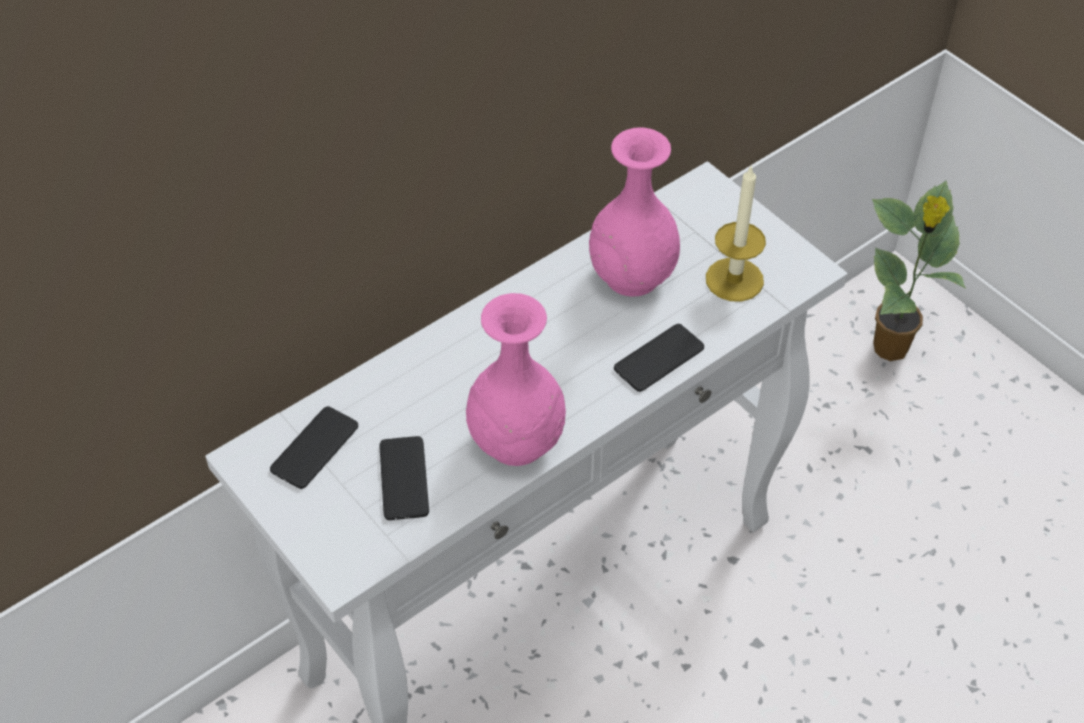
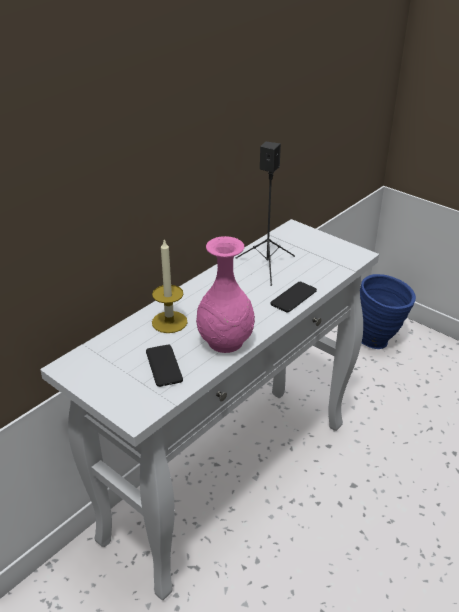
camera: 10 degrees left, 15 degrees down
(314, 448) = (107, 357): phone -> none
(632, 275) = (267, 265): pink vase -> black speaker
(734, 279) = (322, 262): candle -> candle (169, 322)
(891, 349) = (379, 341): potted plant -> blue vase

